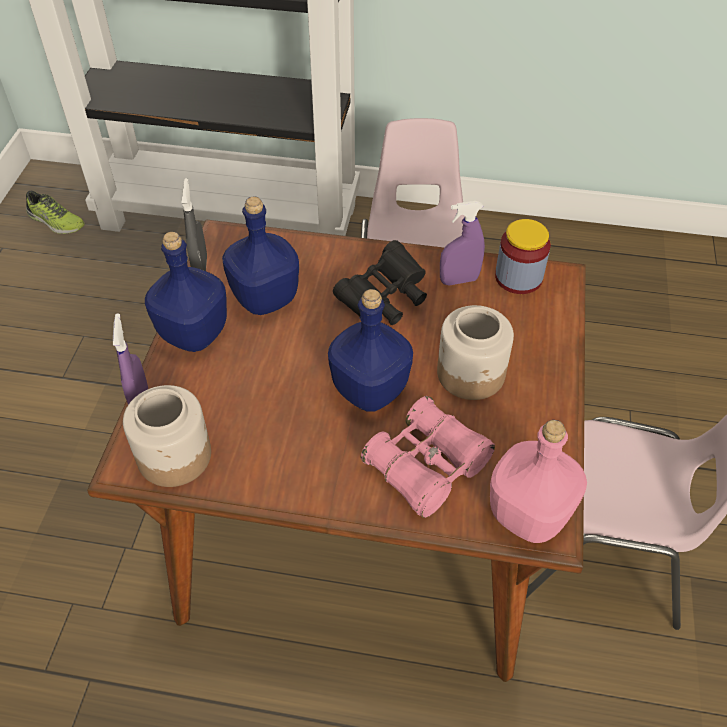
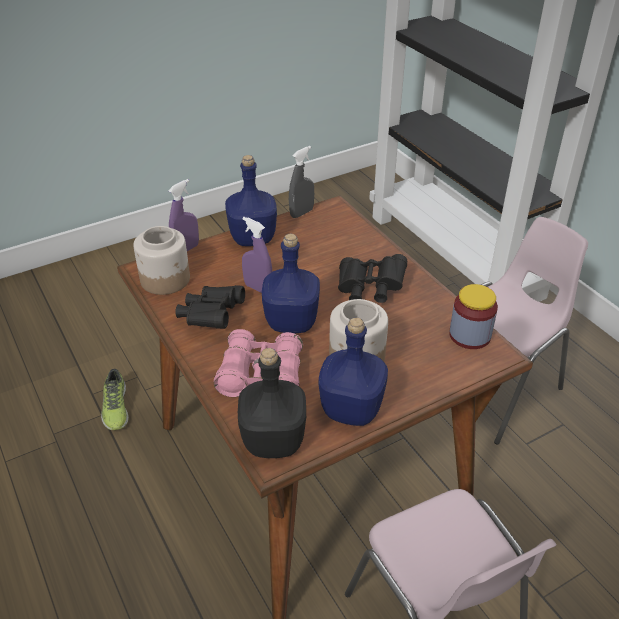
camera: 50 degrees right, 10 degrees down
(55, 222) = (354, 200): shoe -> shoe (115, 407)
(264, 298) = (308, 246): blue bottle -> blue bottle (350, 409)
(289, 452) = (211, 317): none -> black binoculars
(459, 280) = (429, 311): purple spray bottle -> purple spray bottle (258, 288)
(527, 513) = (273, 440): pink bottle -> black bottle

